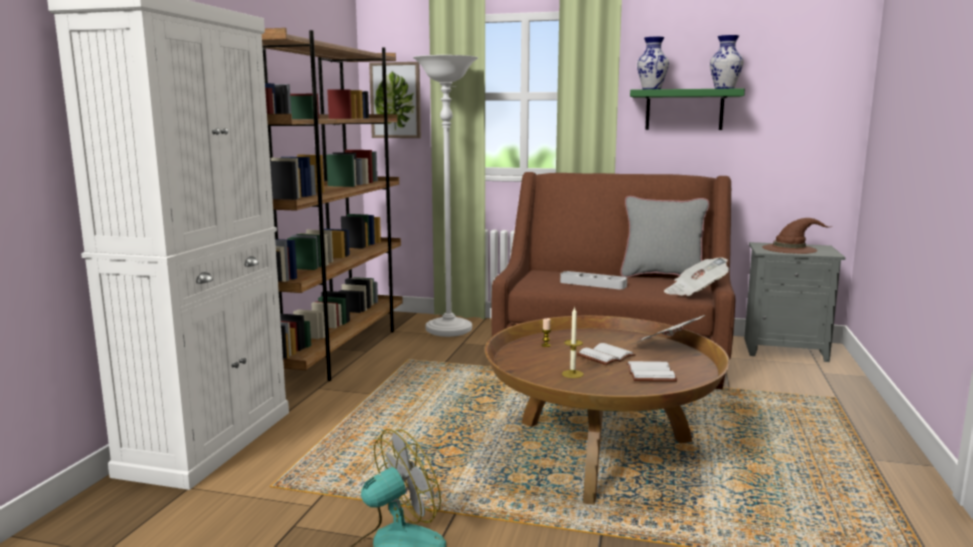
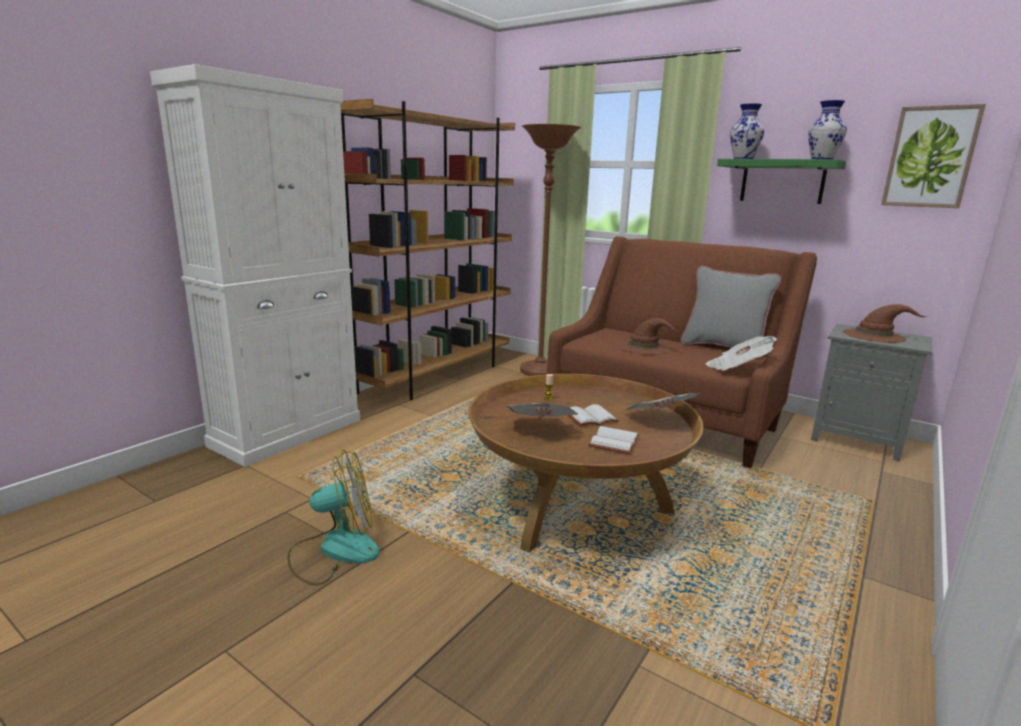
camera: 20 degrees right, 5 degrees up
(396, 100) = (521, 166): picture -> picture (930, 157)
(449, 330) = (540, 372): white floor lamp -> brown floor lamp
(572, 374) = (540, 429): candle -> newspaper
(593, 284) = (644, 347): grey tray -> brown hat

